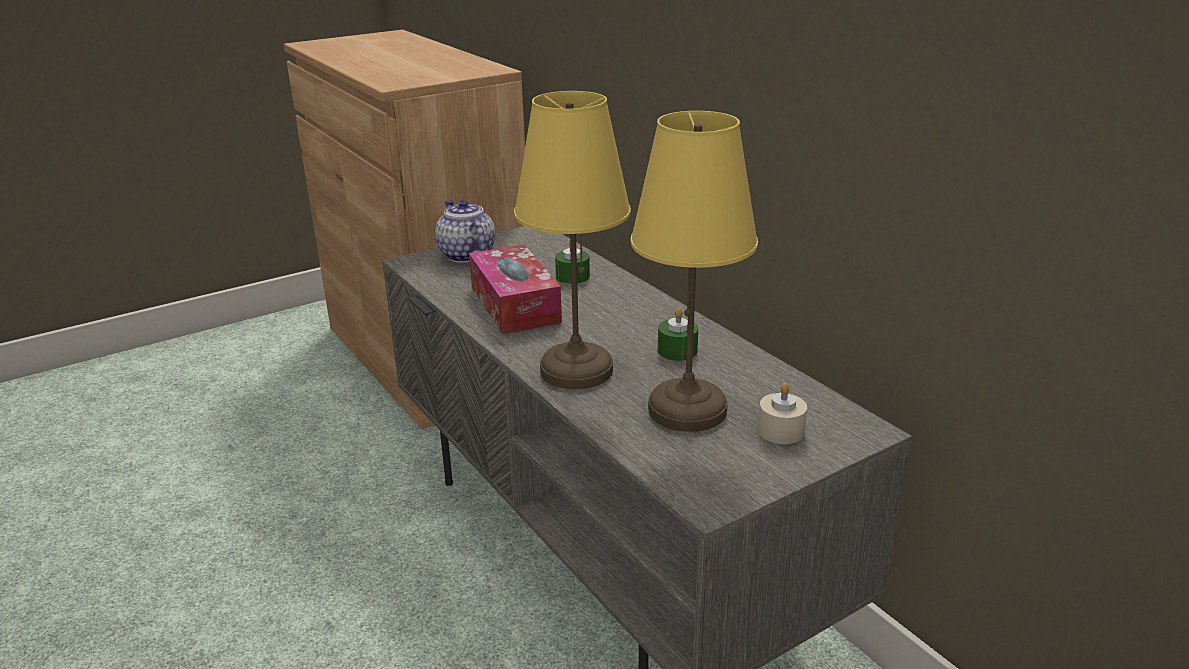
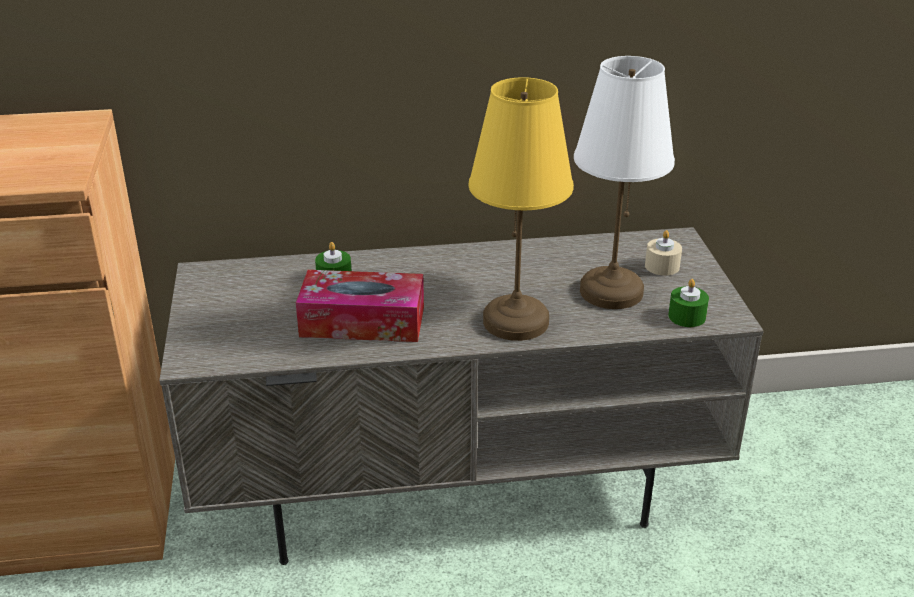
camera: 65 degrees left, 5 degrees up
(465, 254) = (212, 323): teapot -> none
(677, 351) = (520, 270): green candle -> green candle (687, 316)
(686, 409) = (609, 291): yellow table lamp -> white table lamp

